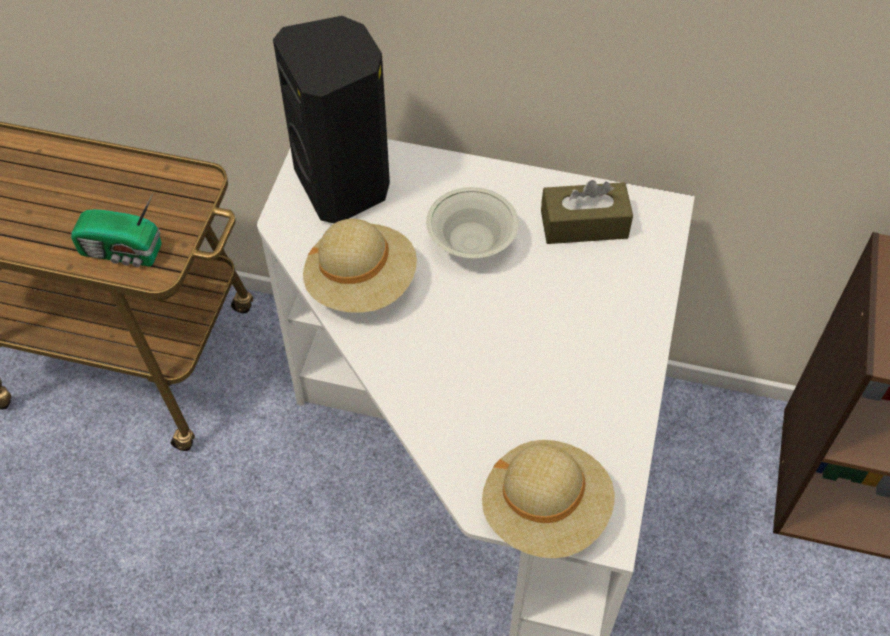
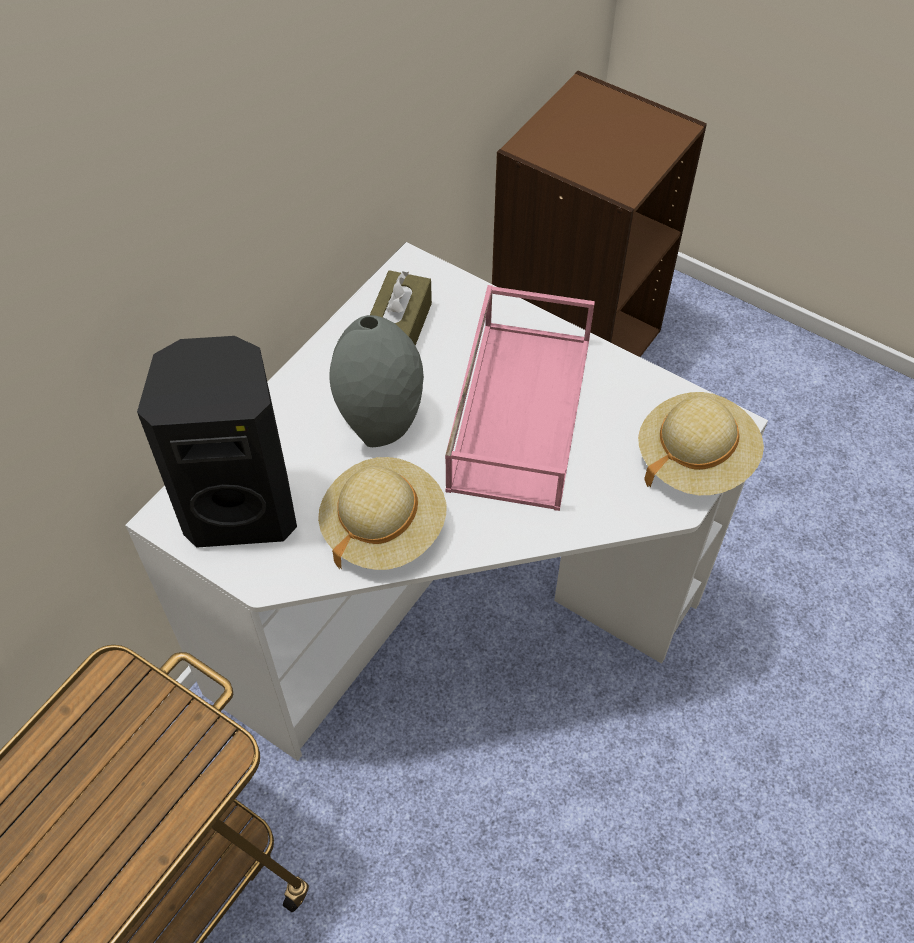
camera: 70 degrees left, 0 degrees up
(123, 252) = (174, 789): radio -> none
(471, 244) = (379, 421): white bowl -> grey vase
(535, 344) = (518, 410): none -> pink tray

